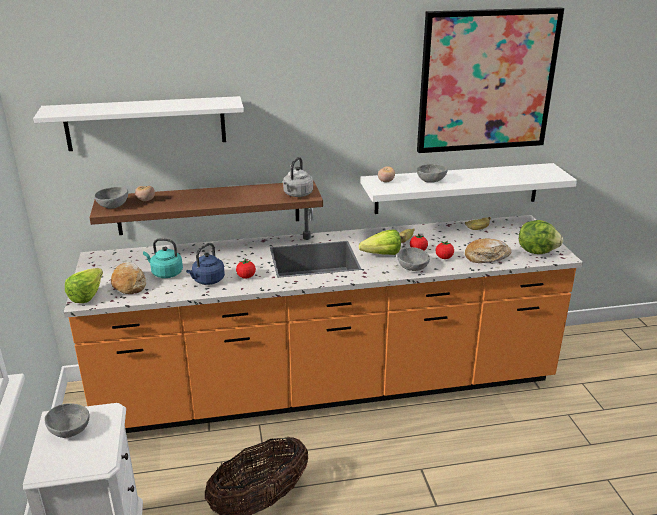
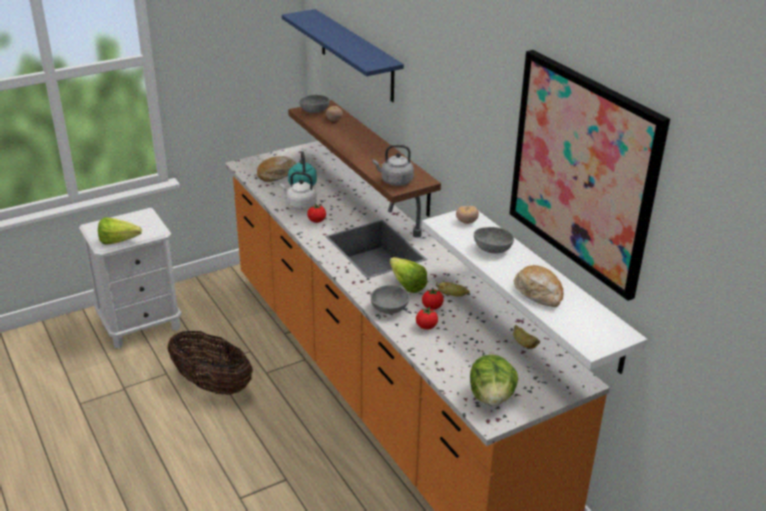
camera: 70 degrees right, 5 degrees up
(70, 429) = (134, 223): grey bowl -> none
(90, 294) = (253, 164): lettuce -> lettuce (122, 241)
(146, 123) = (356, 55): white shelf -> blue shelf
(207, 281) = (300, 205): blue kettle -> white kettle
(486, 257) = (448, 357): bread -> bread (539, 293)

